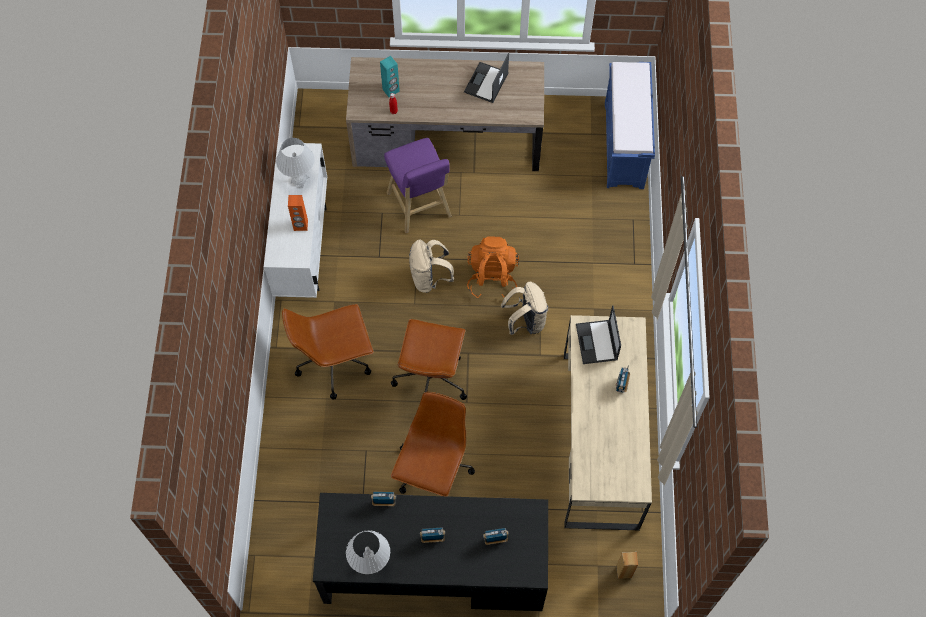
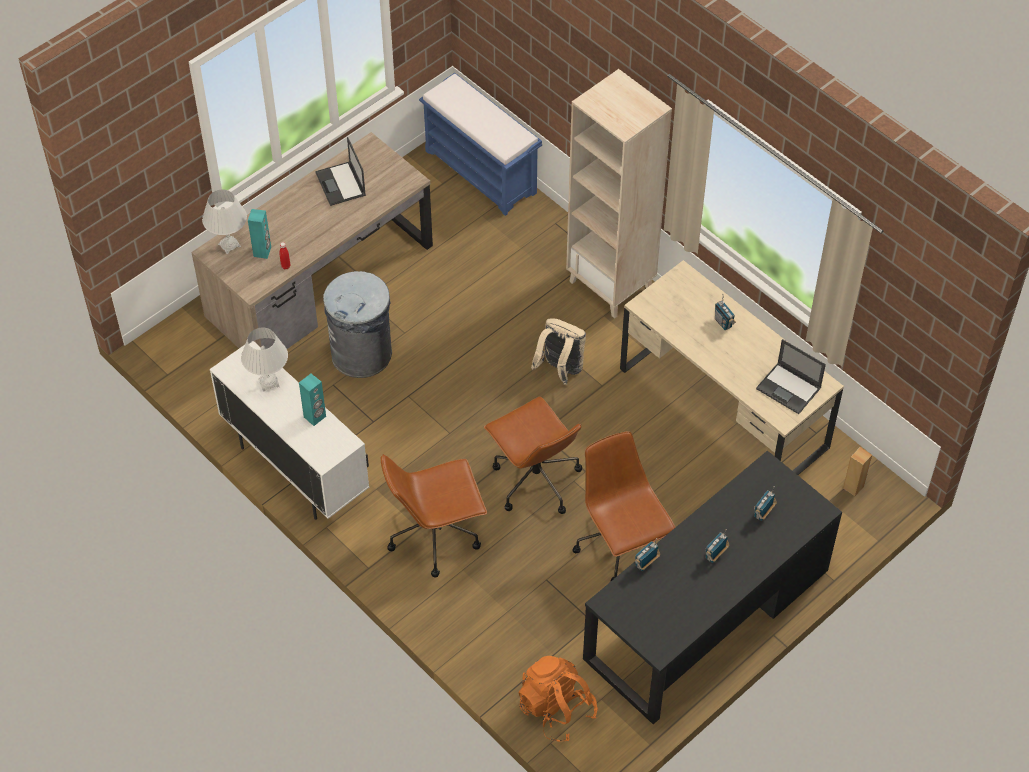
camera: 45 degrees left, 10 degrees down
(300, 225) = (315, 417): orange speaker -> turquoise speaker
(335, 362) = (436, 535): brown office chair -> brown office chair turned 45 degrees clockwise
(370, 563) = (689, 616): white table lamp -> white table lamp (229, 245)
(420, 207) = (362, 354): purple stool -> grey trash can
(429, 278) = (439, 402): beige backpack -> none
(492, 277) = (492, 359): orange backpack -> orange backpack (556, 709)
(597, 343) = (669, 308): laptop -> laptop (789, 388)
(621, 292) = (611, 285): none -> beige bookcase

